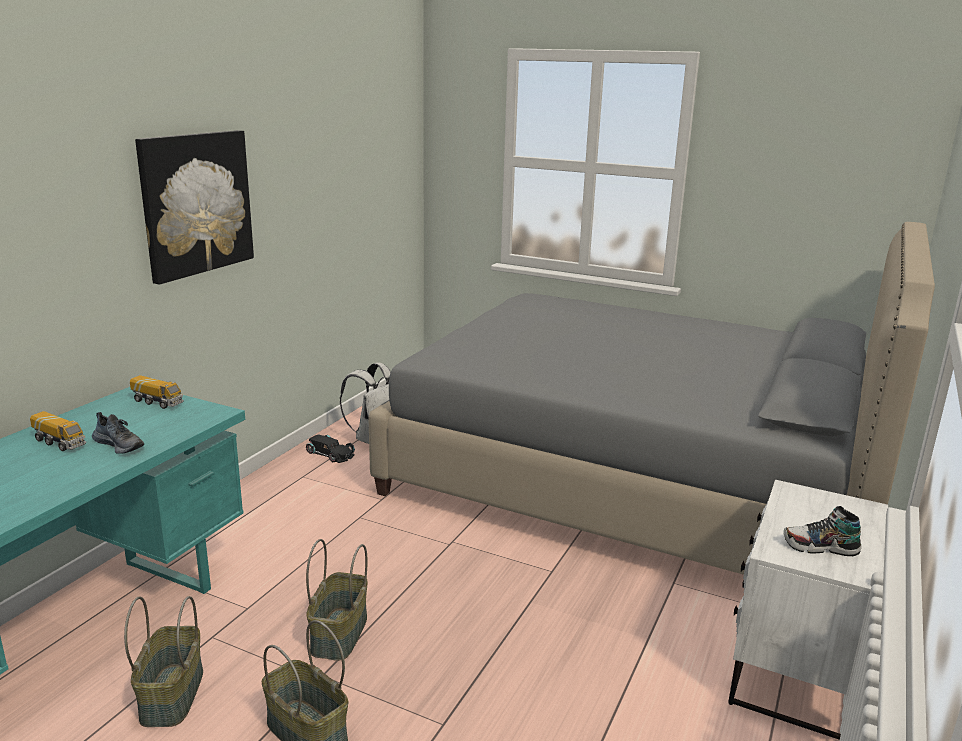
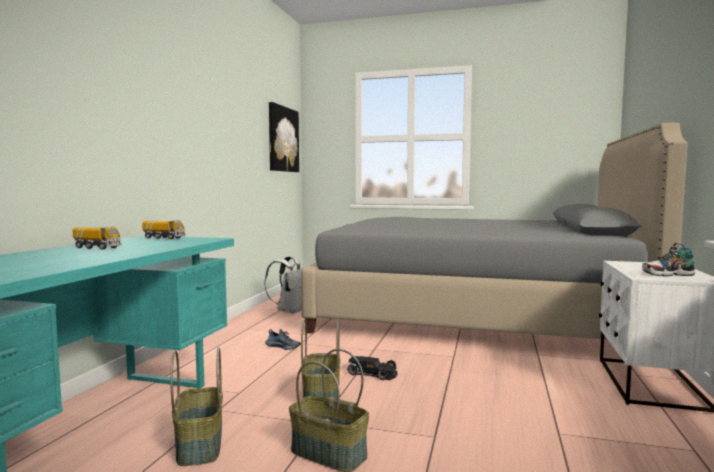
camera: 10 degrees left, 15 degrees down
(120, 445) = (148, 247): shoe -> shoe (283, 347)
(196, 203) = (183, 120): picture -> picture (282, 139)
(330, 453) = (261, 318): black toy car -> black toy car (372, 373)

